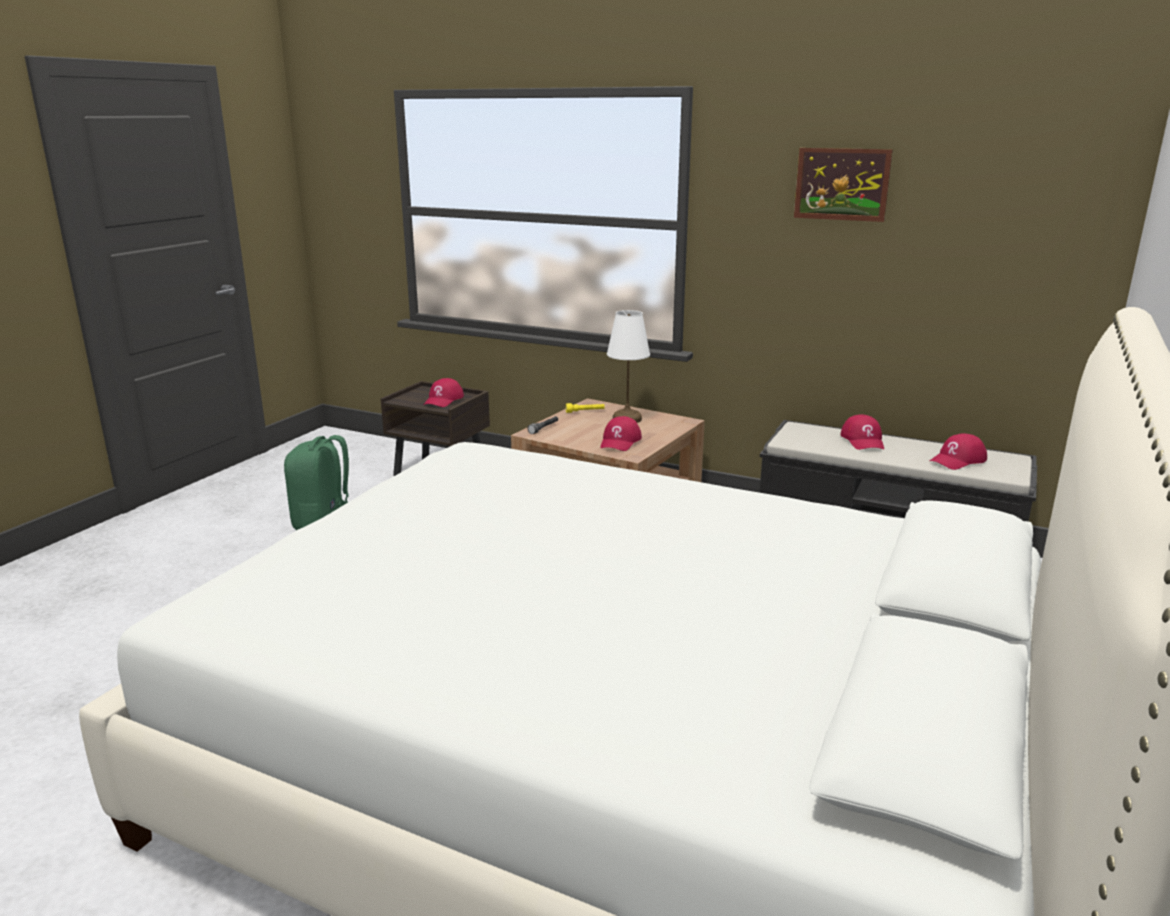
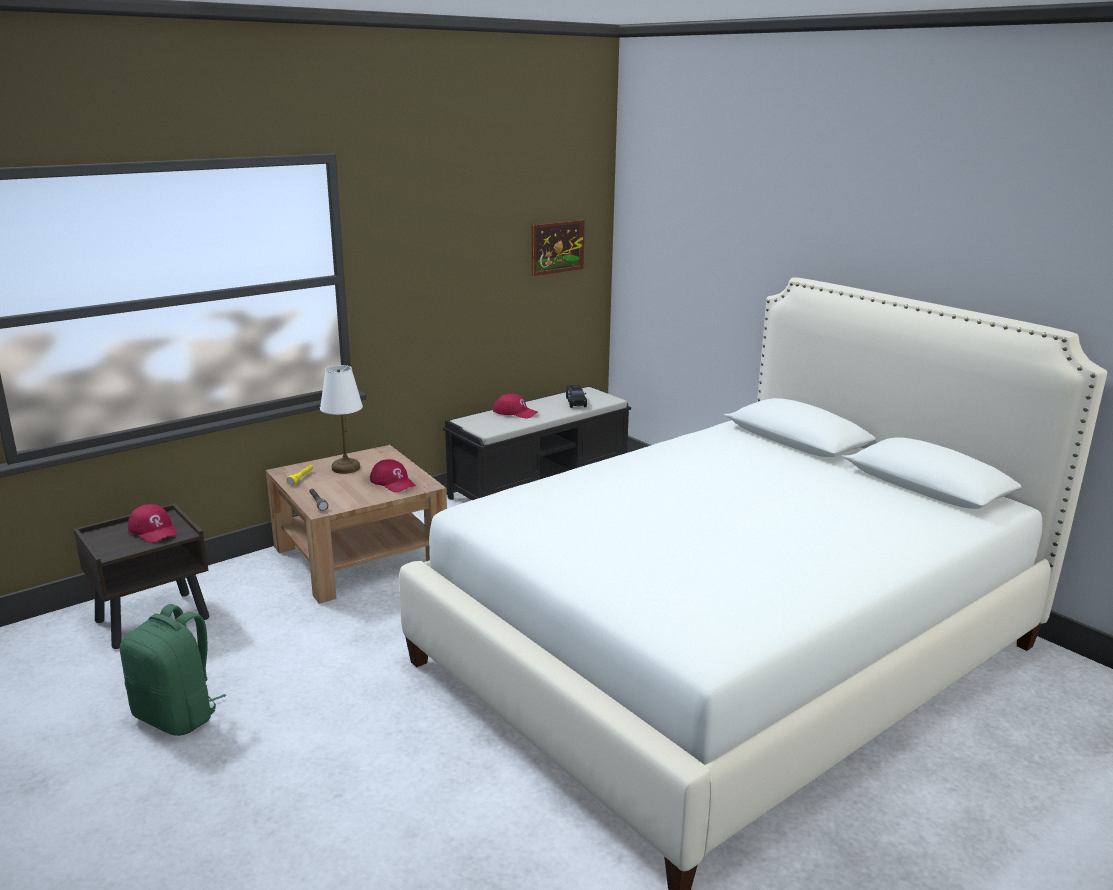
camera: 65 degrees left, 0 degrees up
(842, 184) = (458, 225): picture -> picture (557, 247)
(958, 460) = (576, 402): red cap -> black toy car

